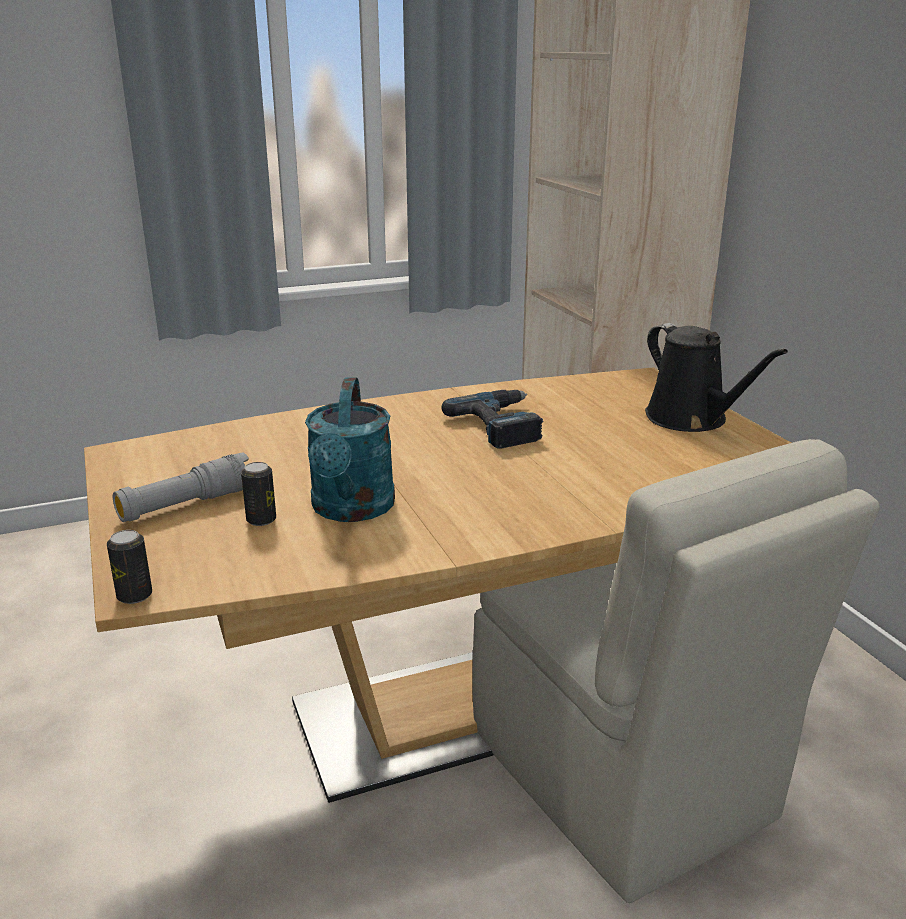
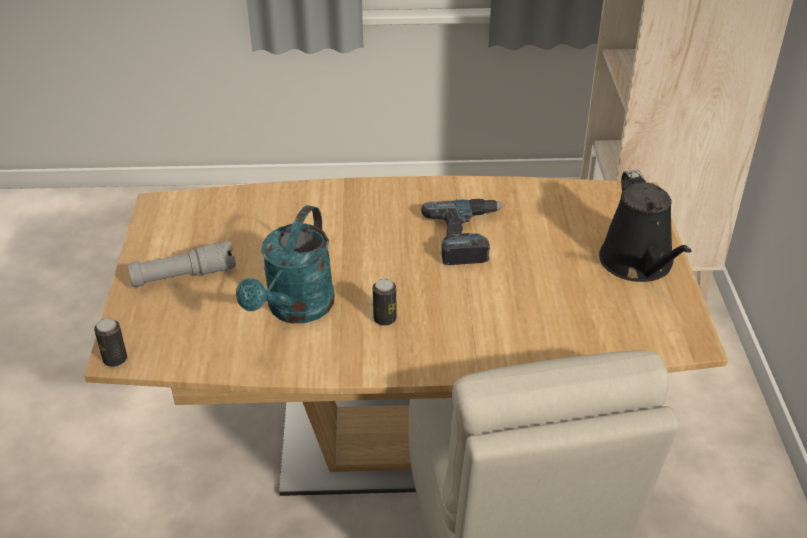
camera: 20 degrees right, 15 degrees up
(261, 520) = (227, 305): can -> can (385, 319)

